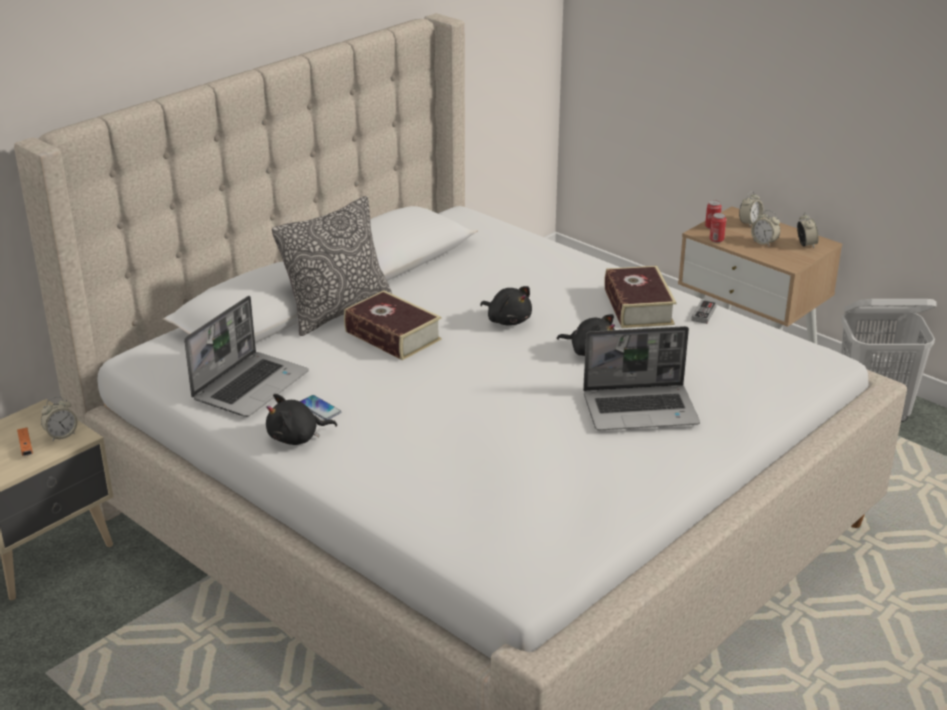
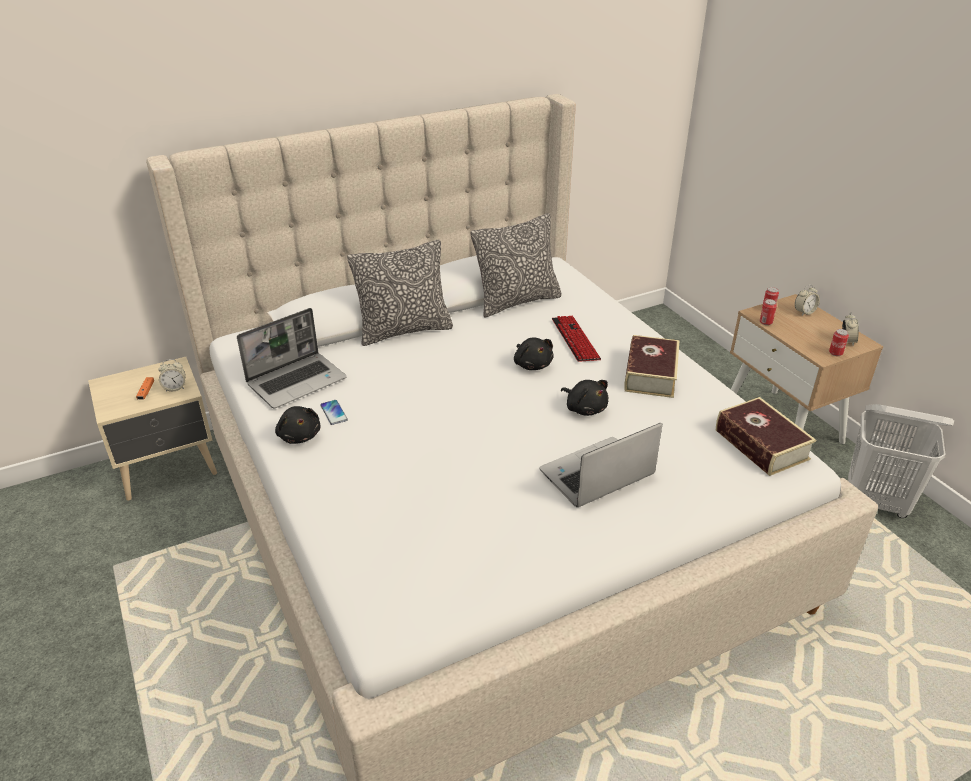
camera: 20 degrees right, 5 degrees up
(297, 438) = (299, 435): black plush toy -> black plush toy turned 120 degrees counterclockwise
(392, 335) = (432, 360): book -> book (761, 444)
(447, 259) = (517, 301): none -> pillow
(538, 287) = (575, 340): none -> keyboard
(641, 409) = (596, 475): laptop -> laptop turned 135 degrees clockwise
(703, 314) = (706, 392): game controller -> none
(764, 243) = (808, 332): alarm clock -> none
(800, 258) = (835, 353): none -> can

